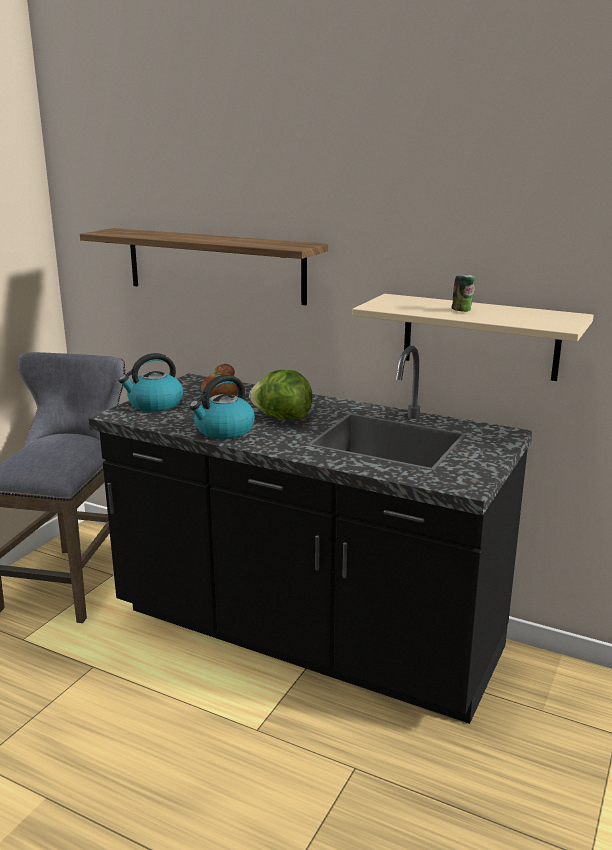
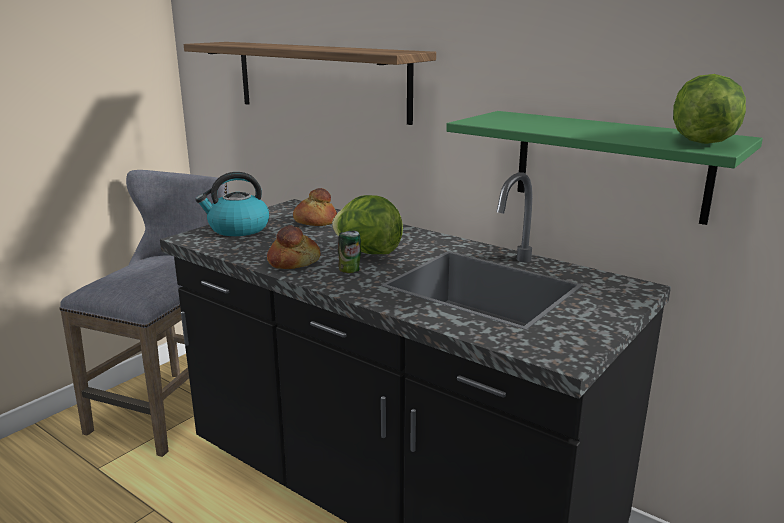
camera: 10 degrees right, 0 degrees up
(224, 431) = (294, 262): kettle -> bread
(462, 310) = (584, 128): can -> can (350, 270)
(480, 336) = (610, 165): beige shelf -> green shelf
(551, 320) = (700, 141): none -> lettuce

